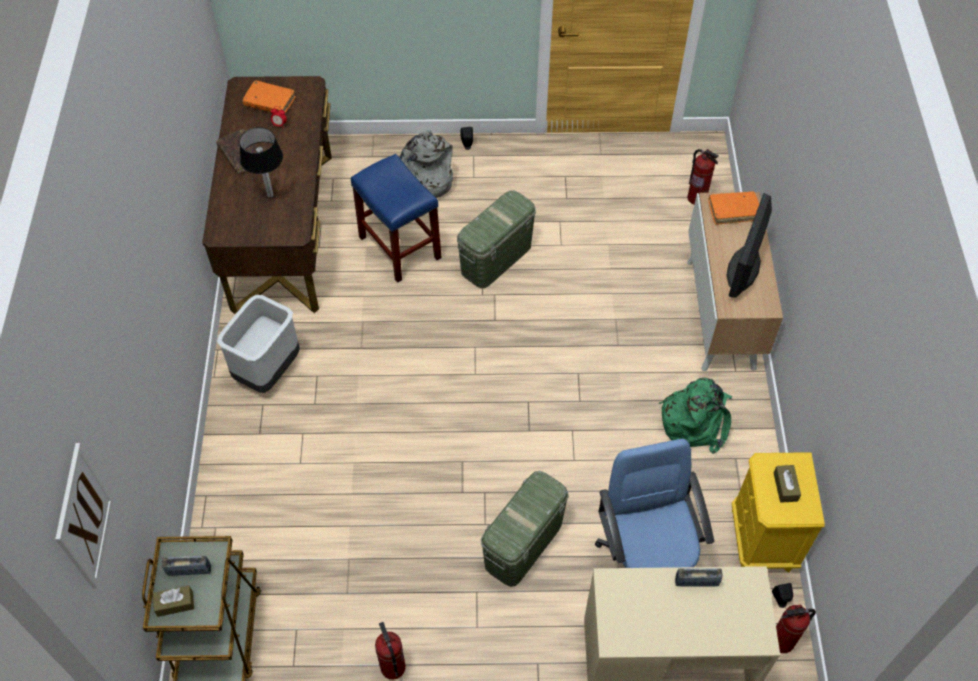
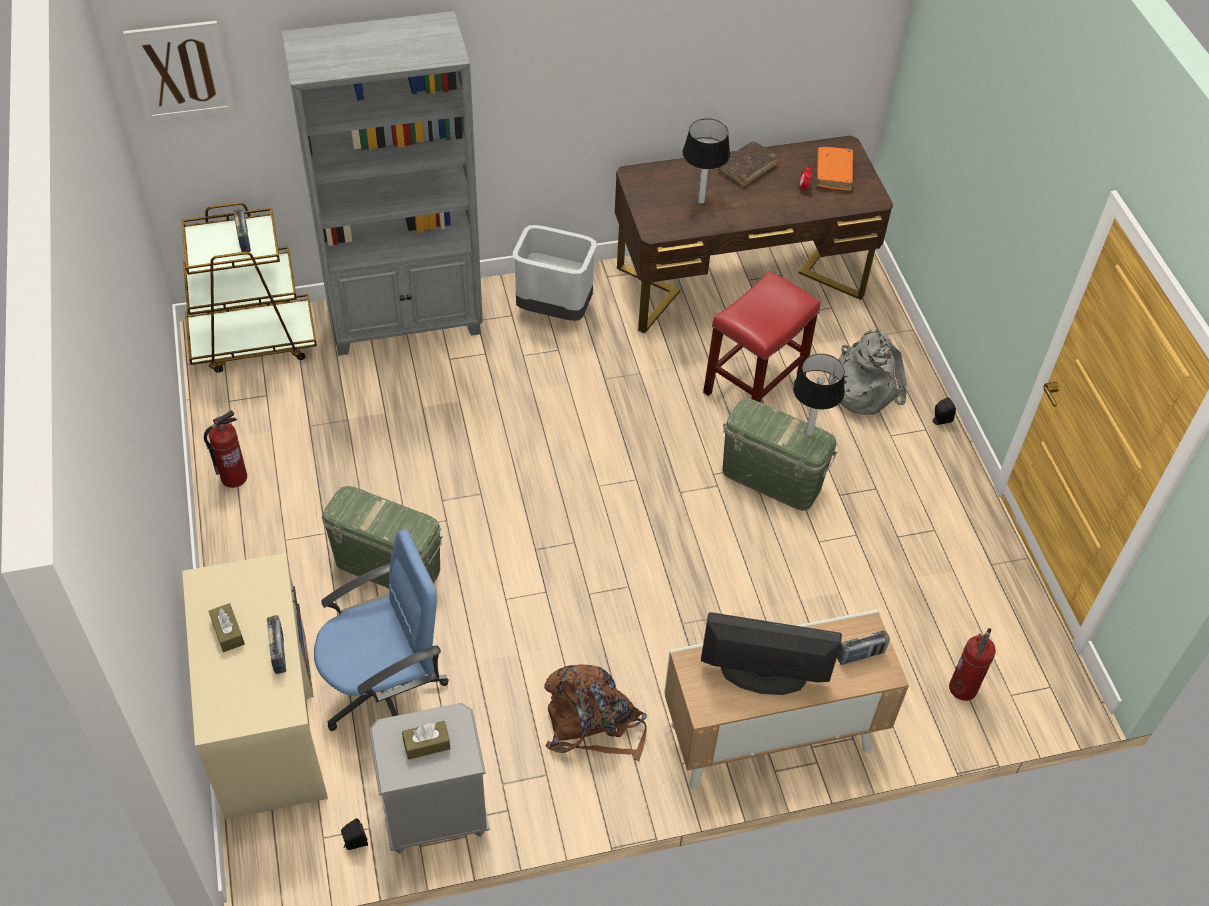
camera: 75 degrees right, 5 degrees down
(175, 604) = (210, 238): brown tissue box -> brown tissue box (228, 632)
(239, 493) = (406, 321): none -> grey bookcase
(401, 248) = (754, 386): blue stool -> red stool
(505, 203) = (809, 433): none -> table lamp
(695, 420) = (593, 723): green backpack -> brown backpack
(733, 211) = (860, 655): orange book -> radio
(762, 540) = (434, 815): yellow nightstand -> grey nightstand
(782, 642) = (299, 848): fire extinguisher -> none

